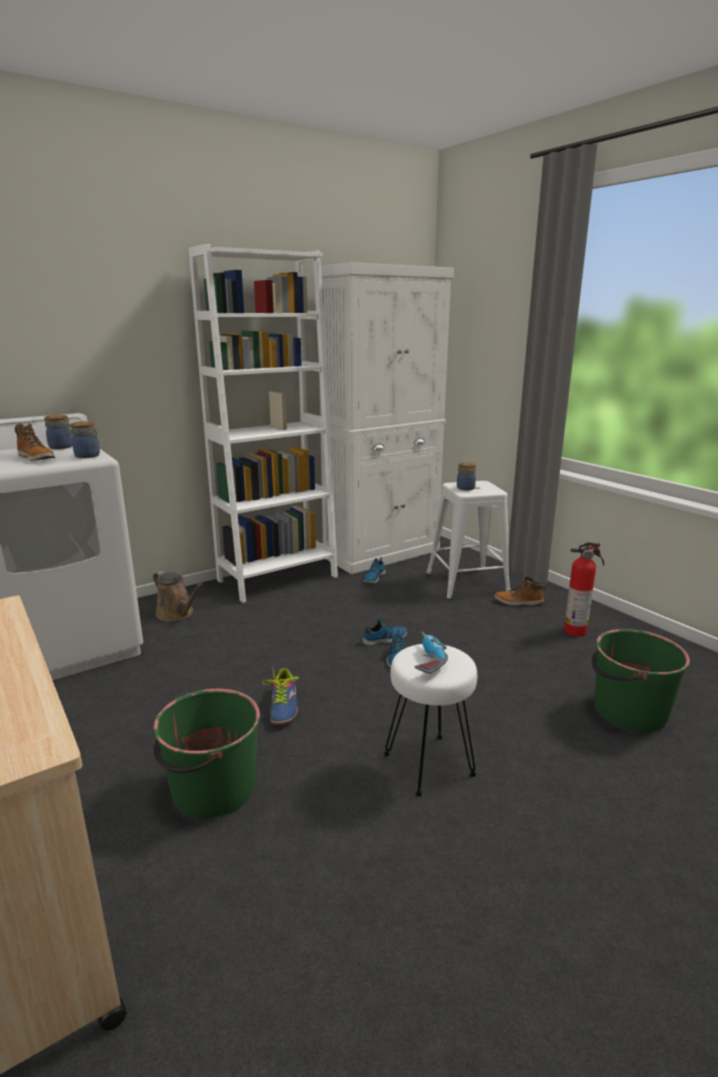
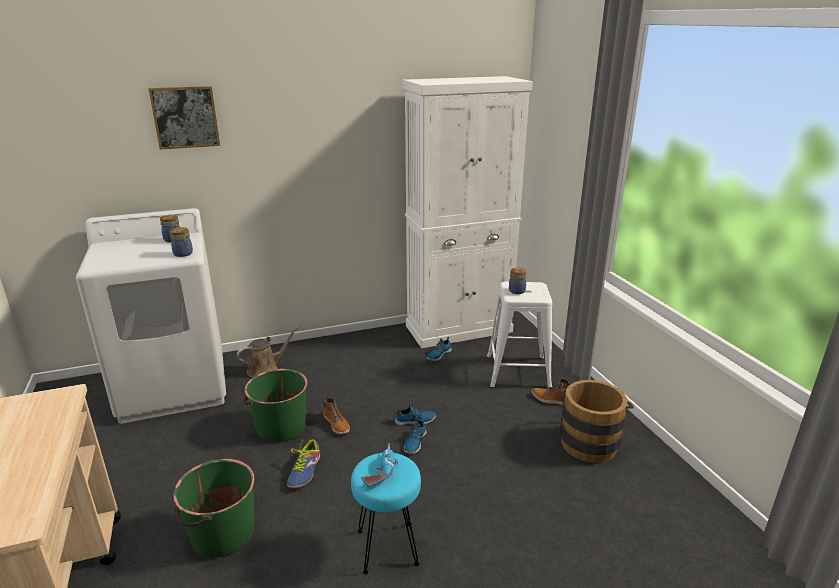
camera: 15 degrees right, 5 degrees up
(37, 458) = (148, 253): boot -> boot (336, 424)
(66, 296) = (185, 117): none -> picture
(177, 614) = (266, 369): brown watering can -> brown watering can turned 90 degrees counterclockwise
(277, 578) = (358, 344): white bookcase -> none
(428, 763) = (388, 546): white stool -> turquoise stool
(577, 631) = (589, 440): fire extinguisher -> brown bucket
(628, 711) = (585, 532): green bucket -> green bucket (280, 427)

